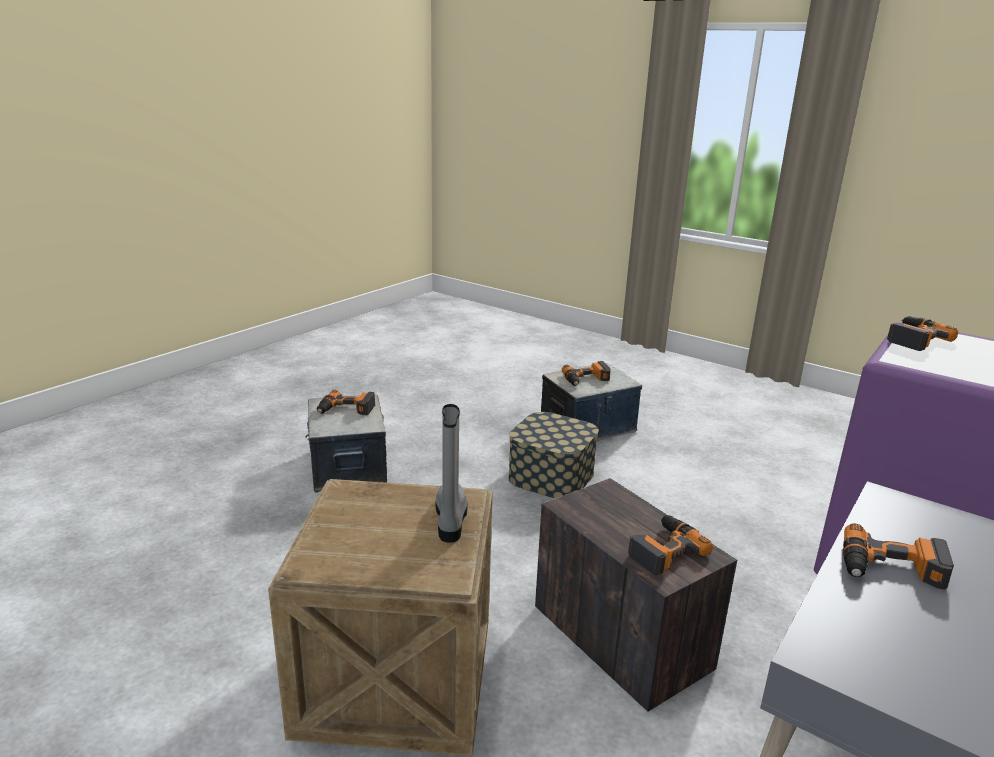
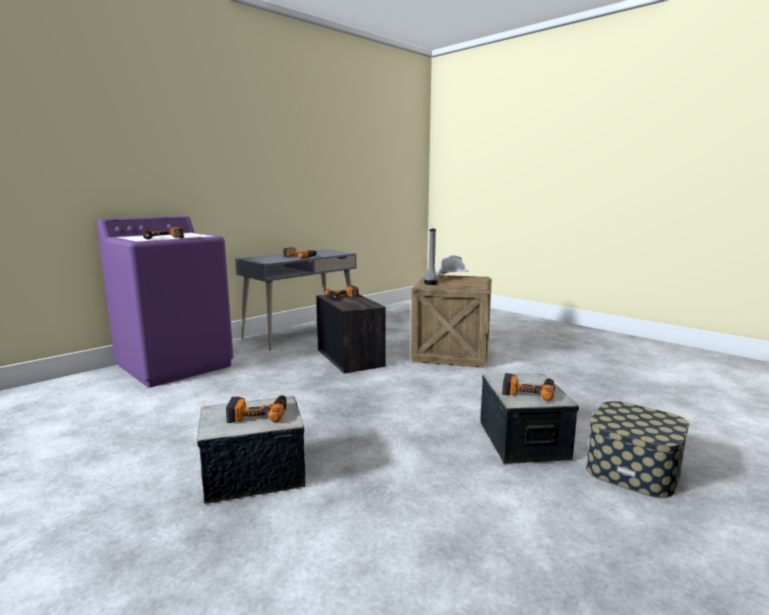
camera: 170 degrees left, 10 degrees down
(388, 568) = (452, 276): none -> white hard hat
(551, 475) = (335, 424): storage box -> storage box (632, 469)

